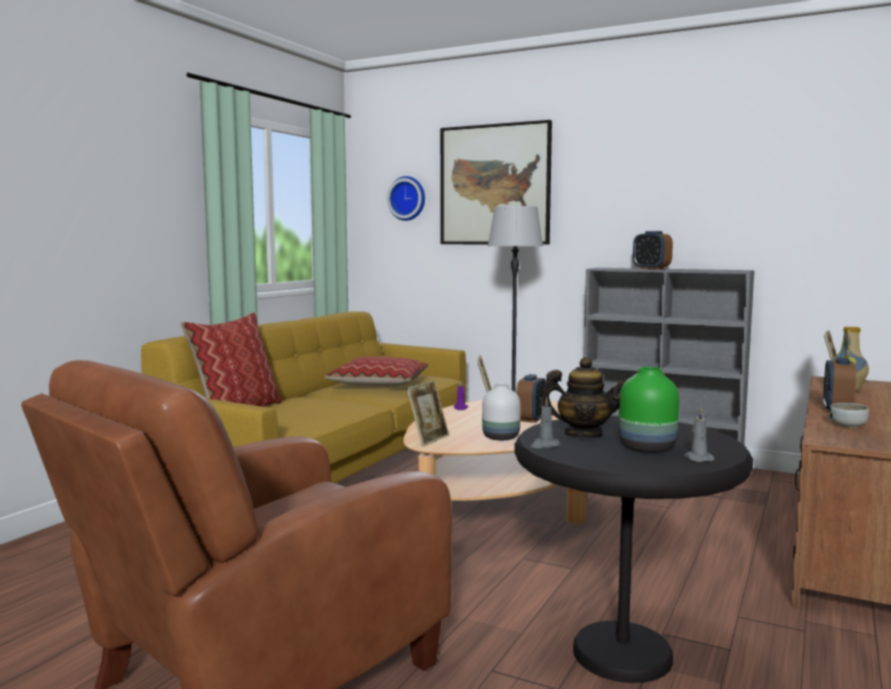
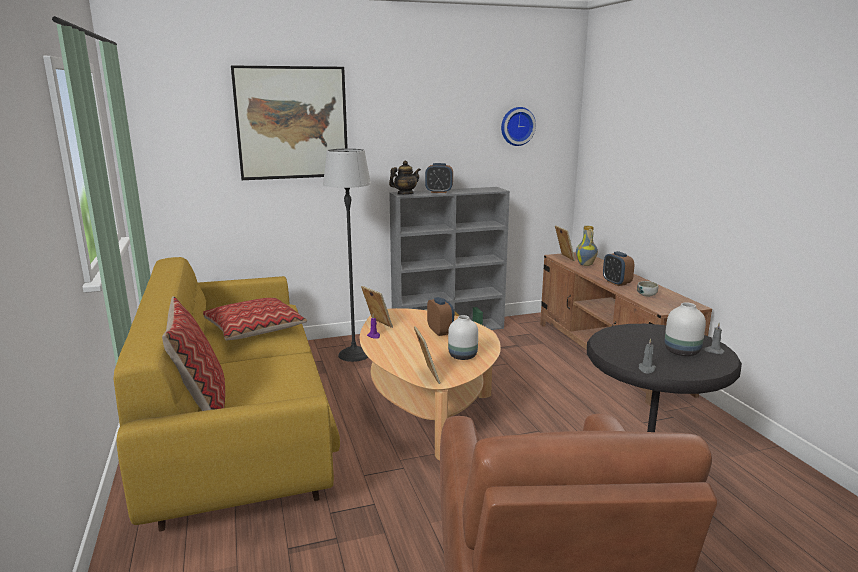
camera: 45 degrees left, 10 degrees up
(408, 198) = (195, 135): wall clock -> wall clock (517, 126)
(583, 434) = (635, 352): teapot -> teapot (405, 194)
(645, 448) = (681, 352): green vase -> white vase

